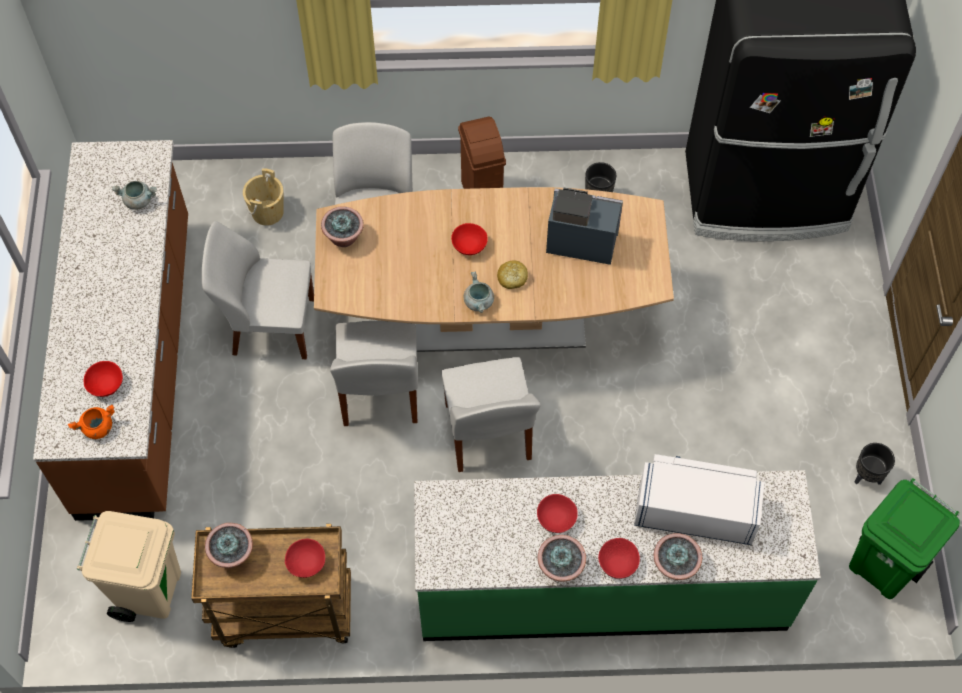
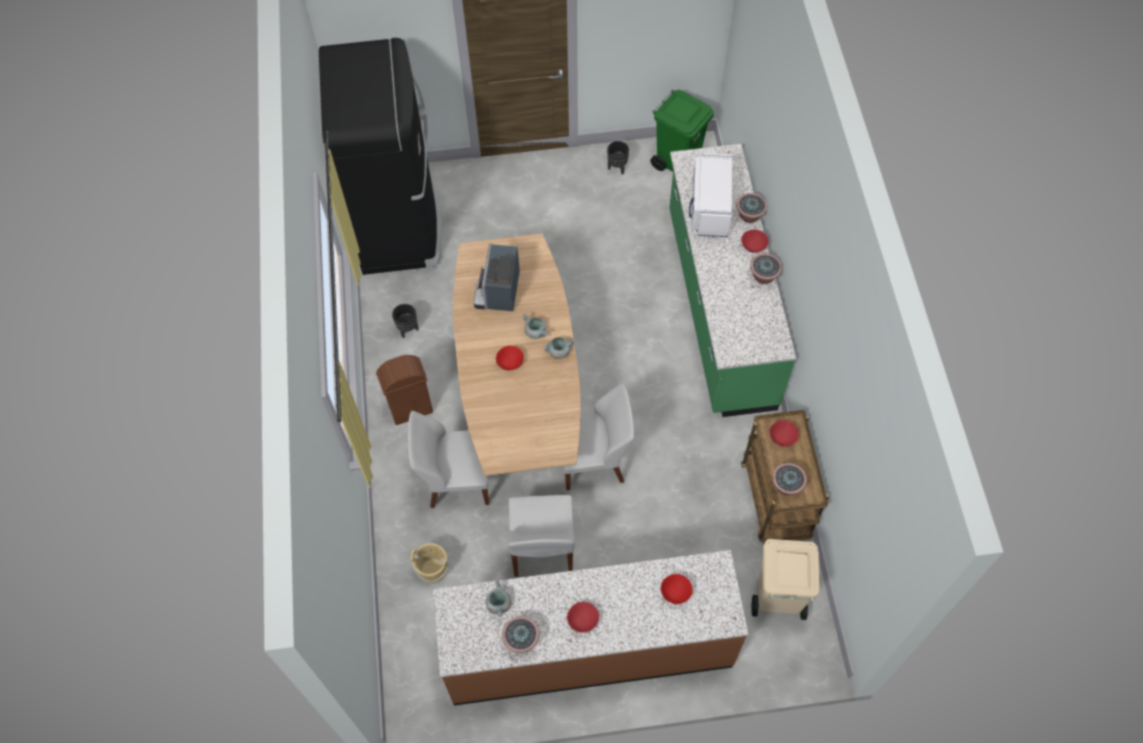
camera: 95 degrees left, 0 degrees up
(97, 428) = (714, 590): orange cooking pot -> none
(344, 237) = (510, 450): potted plant -> potted plant (521, 640)
(488, 434) = (617, 385): white chair -> none
(512, 278) = (536, 332): bread -> grey cooking pot
(556, 519) = (730, 281): red bowl -> red bowl (583, 620)

